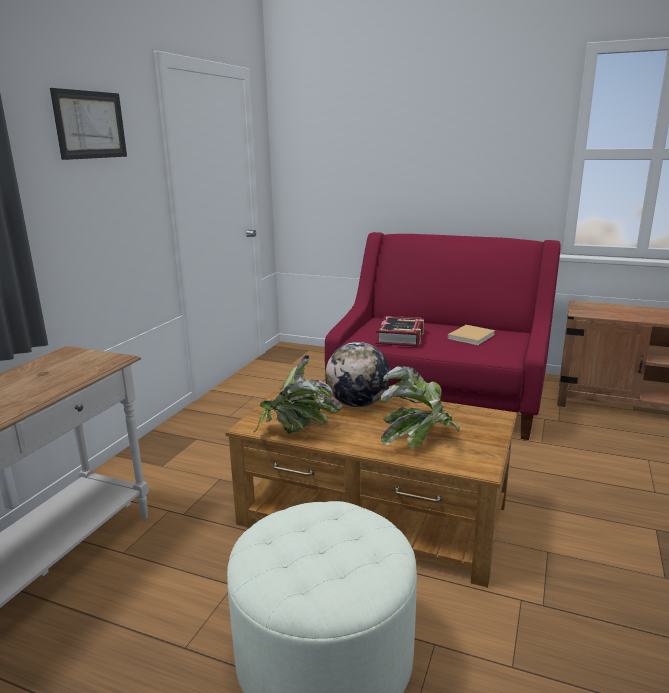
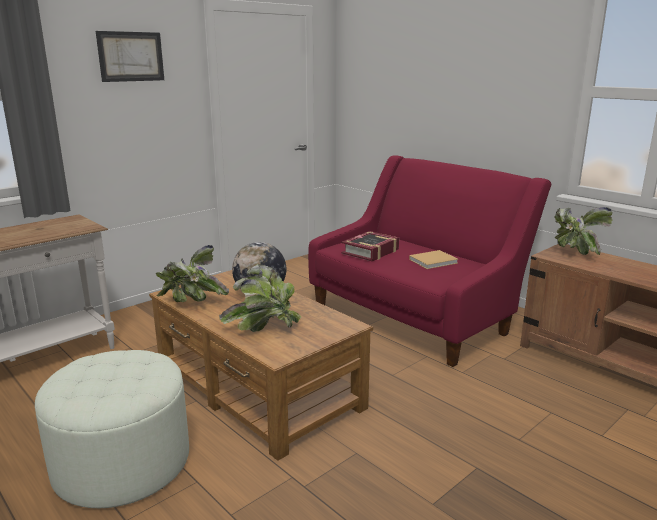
camera: 25 degrees right, 0 degrees up
(595, 308) = (574, 253): none -> potted plant

